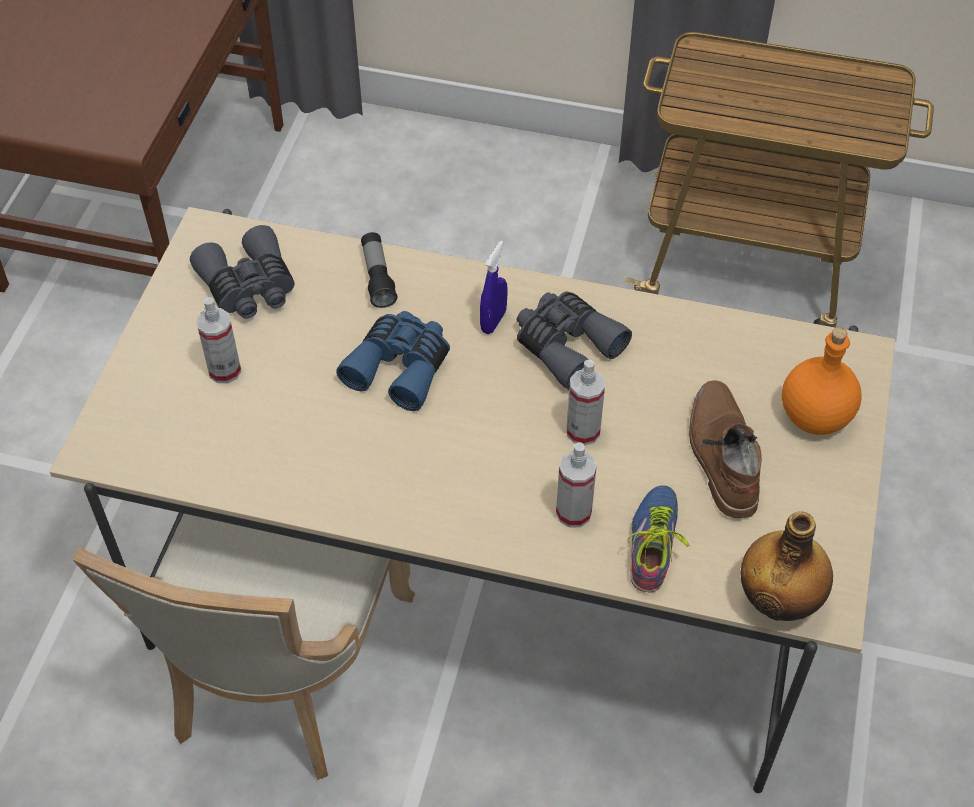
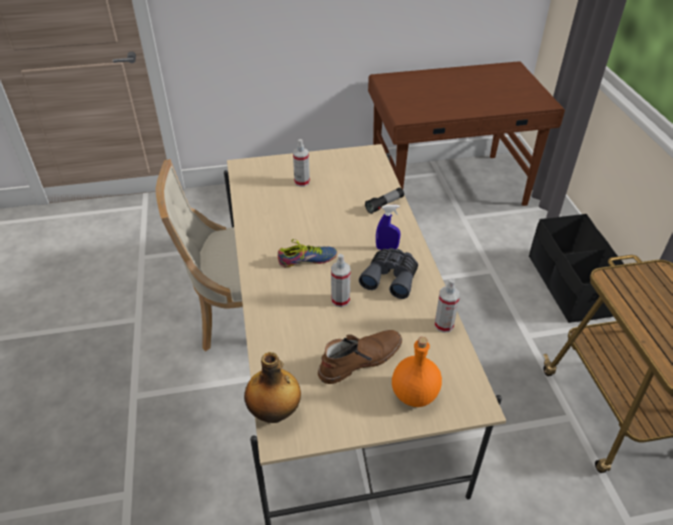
camera: 65 degrees right, 10 degrees down
(249, 287) = (350, 173): grey binoculars -> none
(400, 367) = (338, 228): blue binoculars -> none
(497, 177) = (570, 285): none -> black storage box
(573, 512) = (288, 312): spray bottle -> spray bottle (444, 325)
(657, 543) = (286, 349): shoe -> shoe (308, 261)

